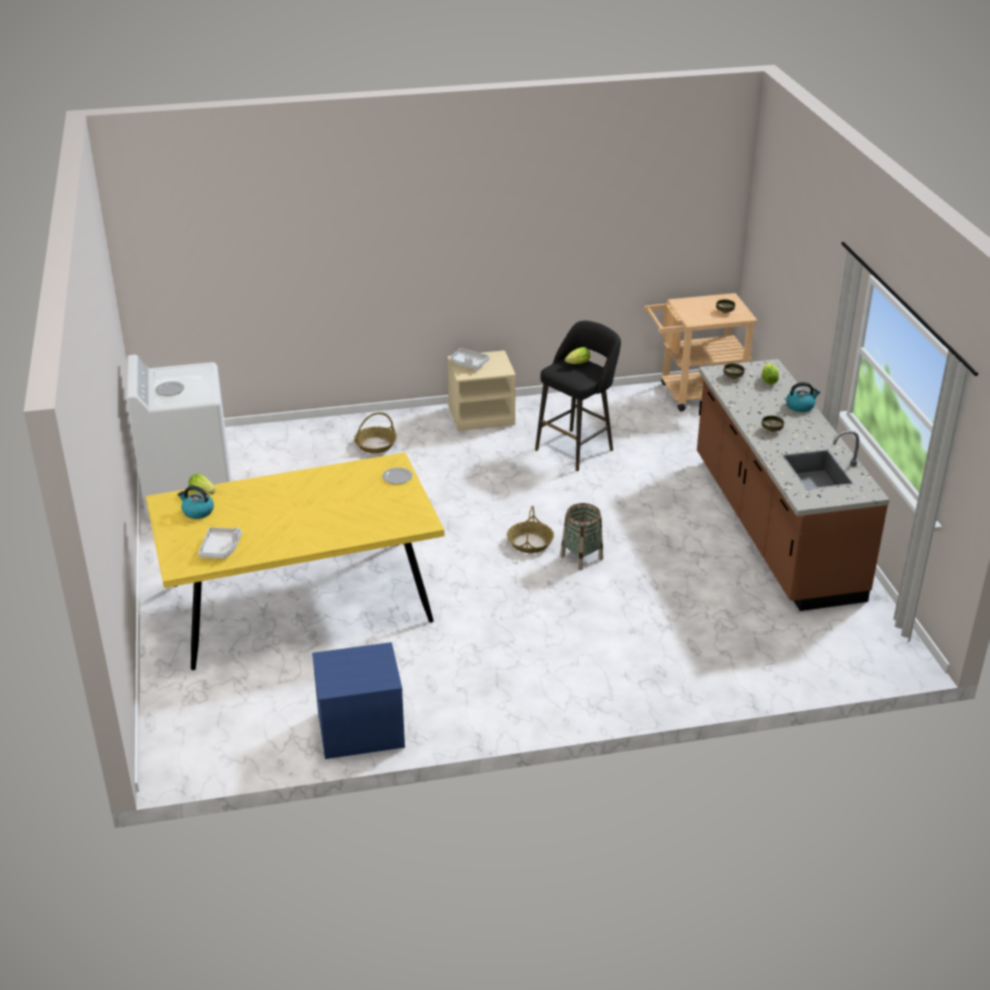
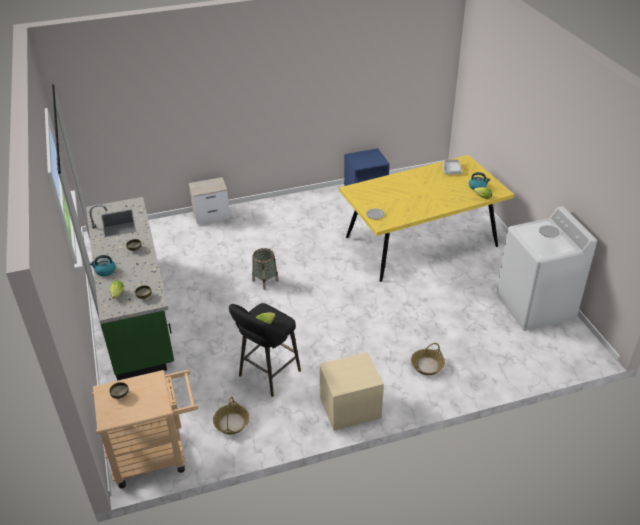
camera: 175 degrees right, 5 degrees up
(469, 364) = (361, 373): grey tray -> none
(530, 543) = (297, 288): basket -> basket (231, 423)
(693, 689) = (212, 215): none -> nightstand
(773, 527) = (137, 312): brown counter -> green counter

